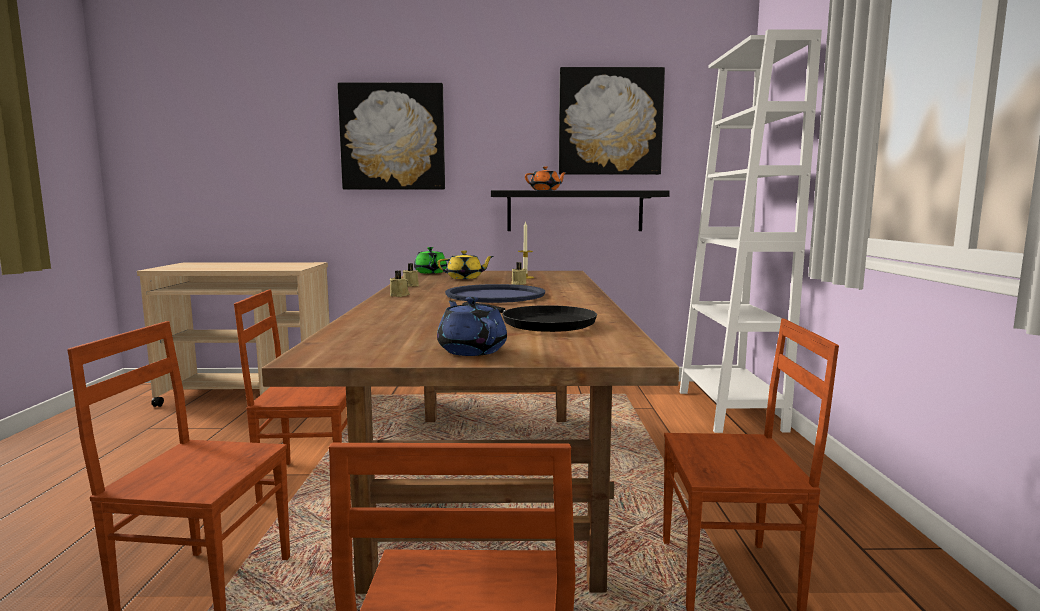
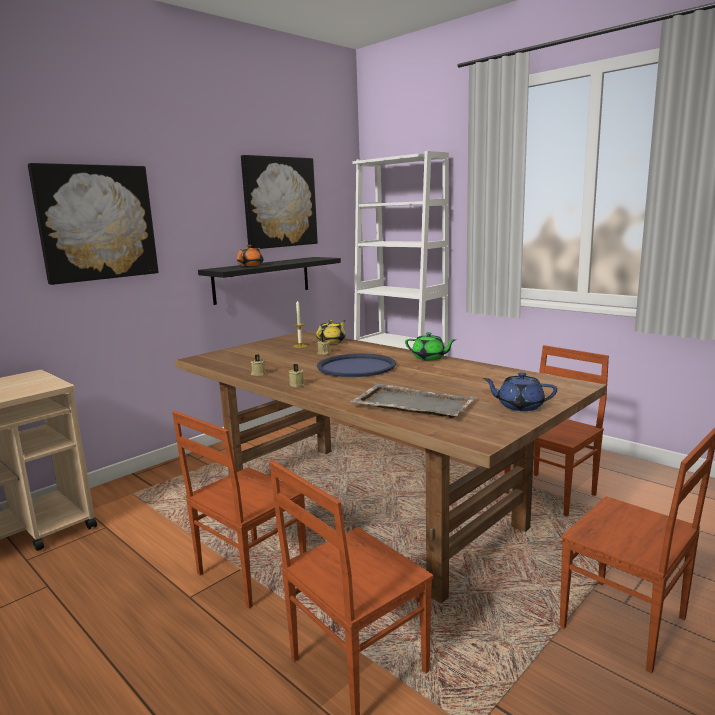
camera: 45 degrees left, 5 degrees up
(400, 324) = (412, 404): none -> grey tray
(430, 272) = (206, 358): green teapot -> green teapot (429, 358)
(465, 278) = (261, 356): yellow teapot -> yellow teapot (332, 342)
(542, 323) = (472, 379): black frying pan -> none

